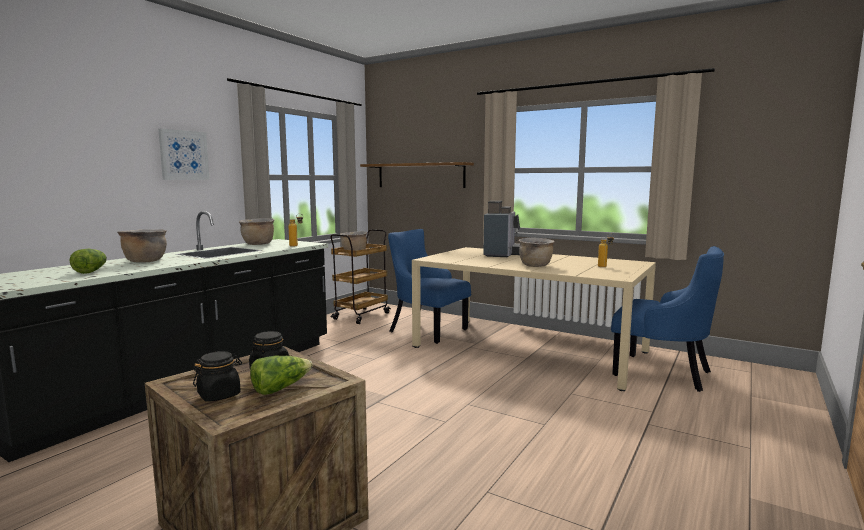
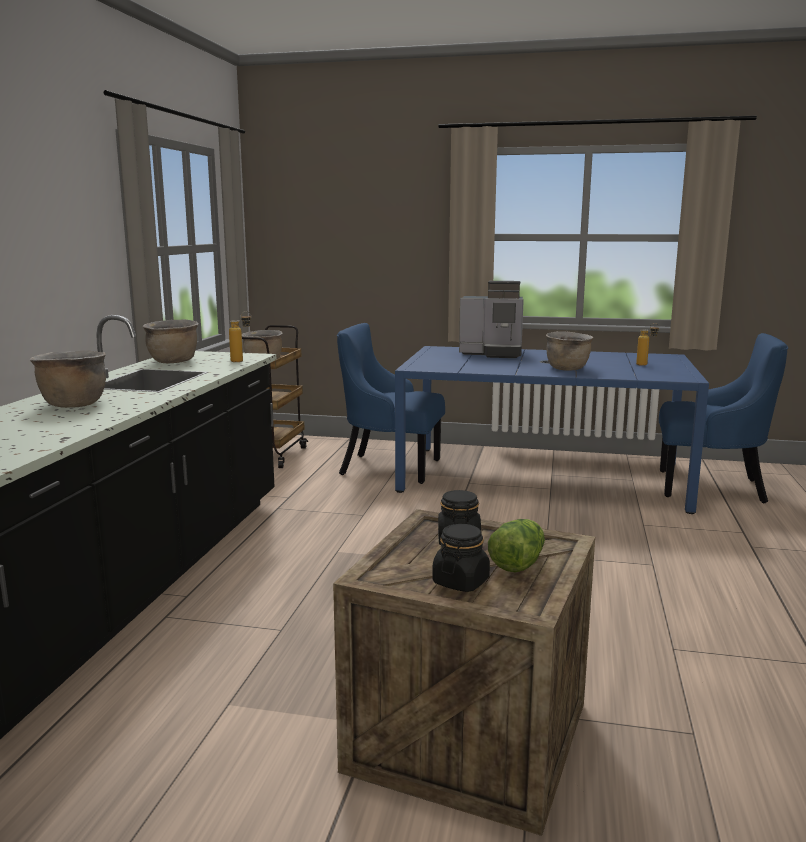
camera: 20 degrees left, 5 degrees up
(91, 271) = (34, 429): lettuce -> none
(183, 155) = (52, 221): picture -> none
(420, 175) = (341, 243): shelf -> none
(502, 254) = (493, 353): coffee machine -> coffee machine turned 105 degrees clockwise
(529, 349) = (542, 477): beige dining table -> blue dining table

